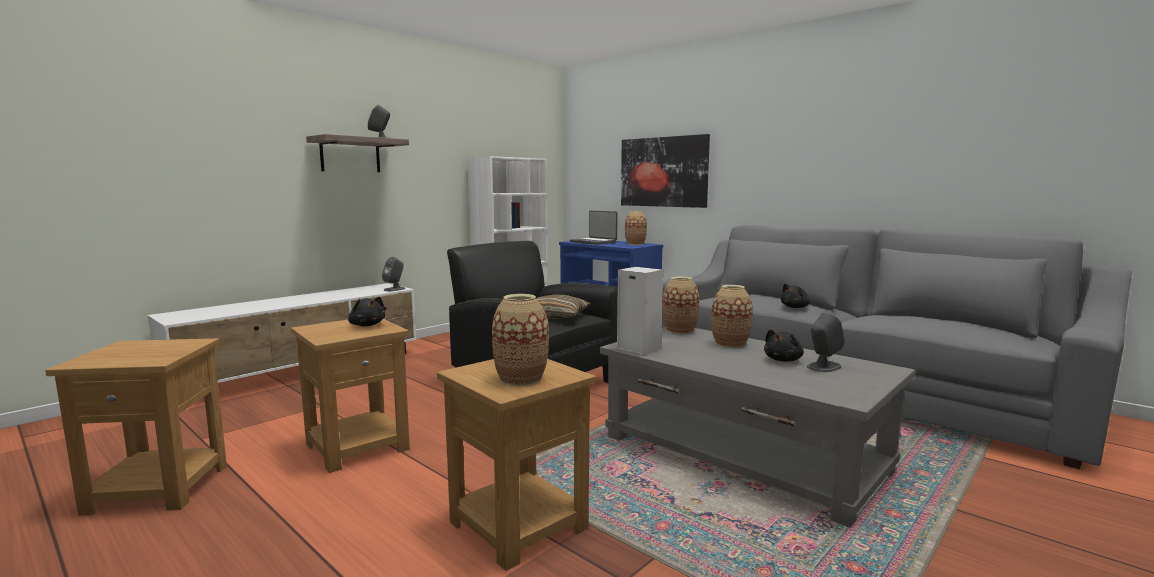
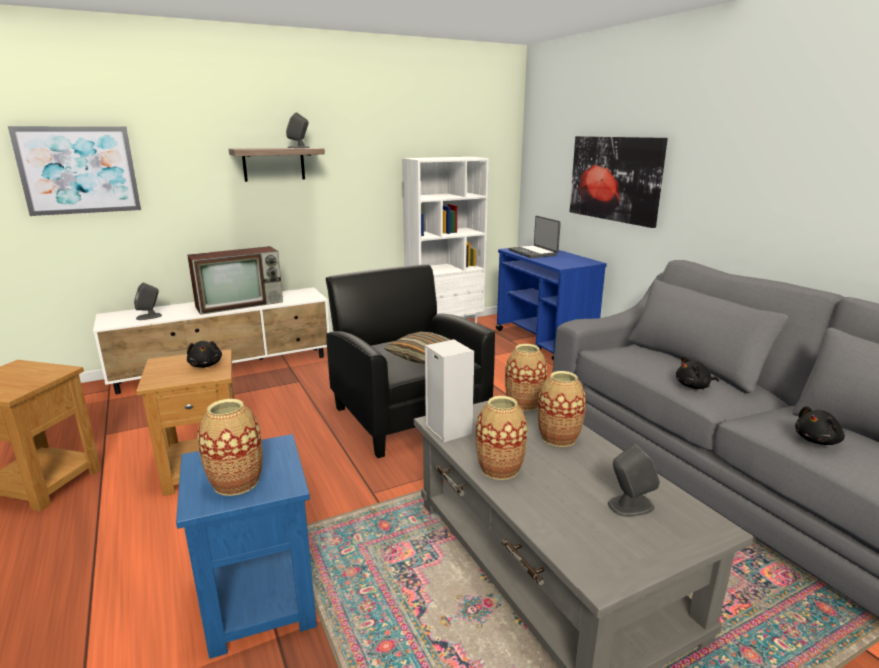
camera: 20 degrees right, 10 degrees up
(140, 148) = (78, 170): none -> picture
(323, 297) = (241, 304): none -> television
(394, 289) = (310, 298): grey speaker -> grey speaker (149, 316)
(517, 525) = (259, 602): brown side table -> blue side table
(635, 244) = (575, 260): vase -> vase (499, 469)
(783, 360) = (592, 481): black plush toy -> black plush toy (818, 440)

